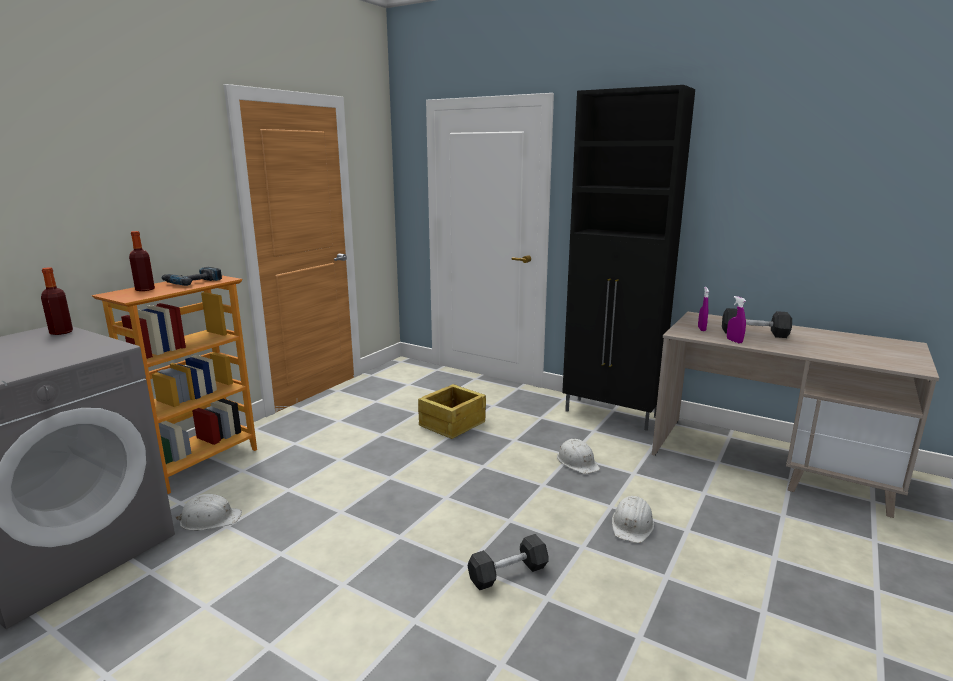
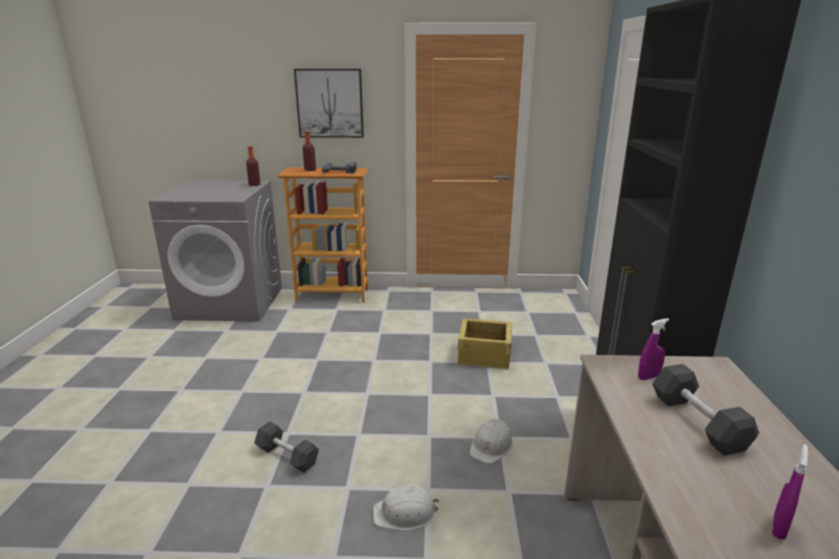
camera: 60 degrees right, 5 degrees up
(142, 189) = (330, 103): none -> picture
(210, 519) = (280, 323): white hard hat -> none
(734, 341) = (628, 408): purple spray bottle -> purple spray bottle (779, 527)

